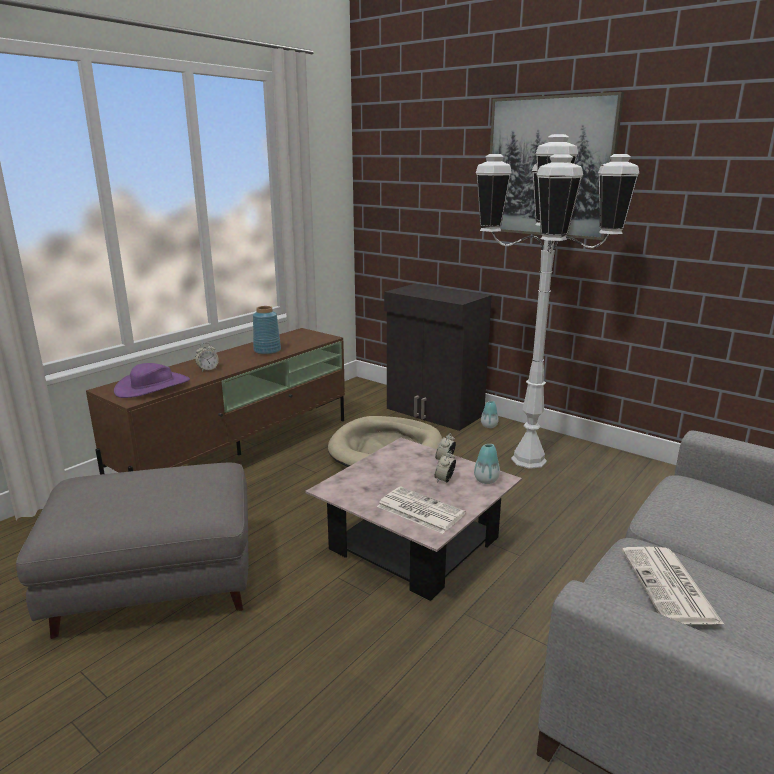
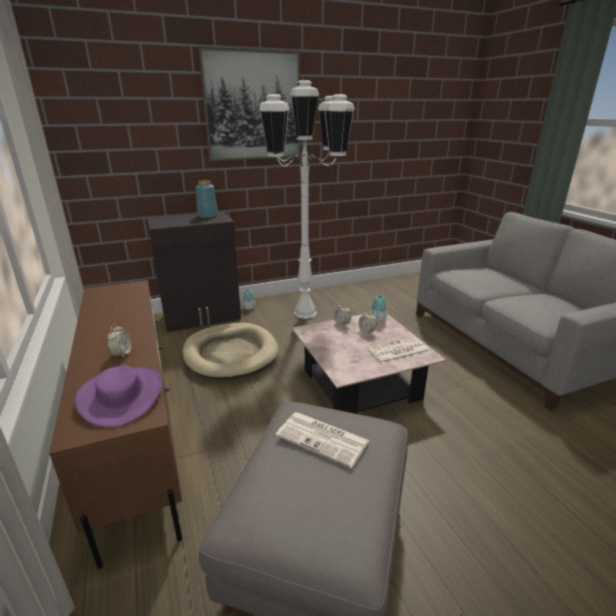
camera: 60 degrees left, 5 degrees up
(267, 351) = (121, 315): blue vase -> blue vase (207, 215)
(670, 587) = (542, 306): newspaper -> newspaper (324, 438)

